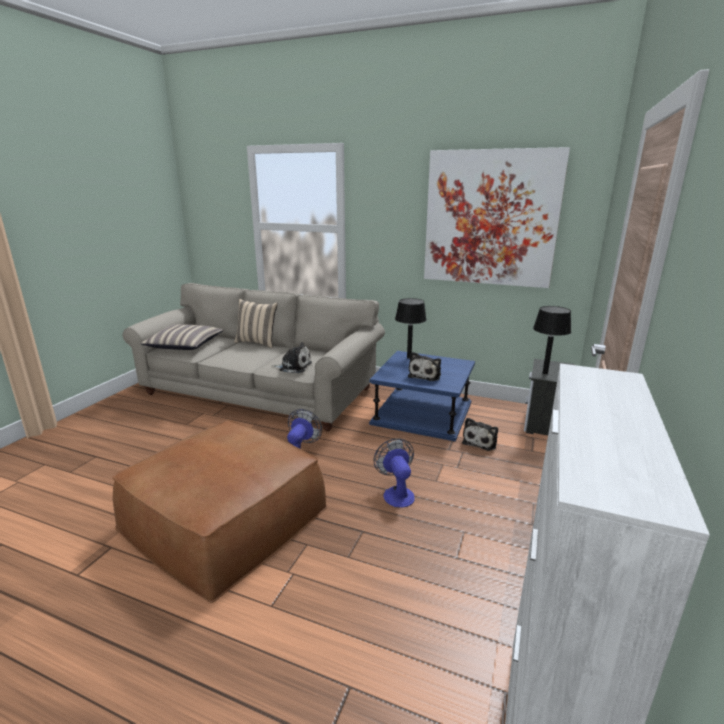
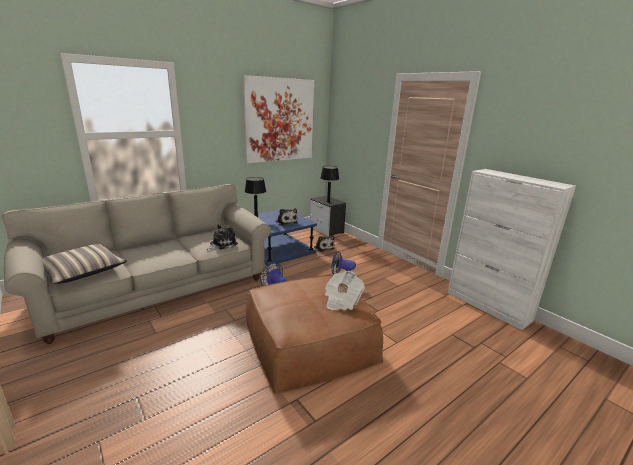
camera: 60 degrees left, 0 degrees up
(228, 482) = (342, 300): none -> newspaper
(257, 342) = (143, 244): beige pillow -> none

